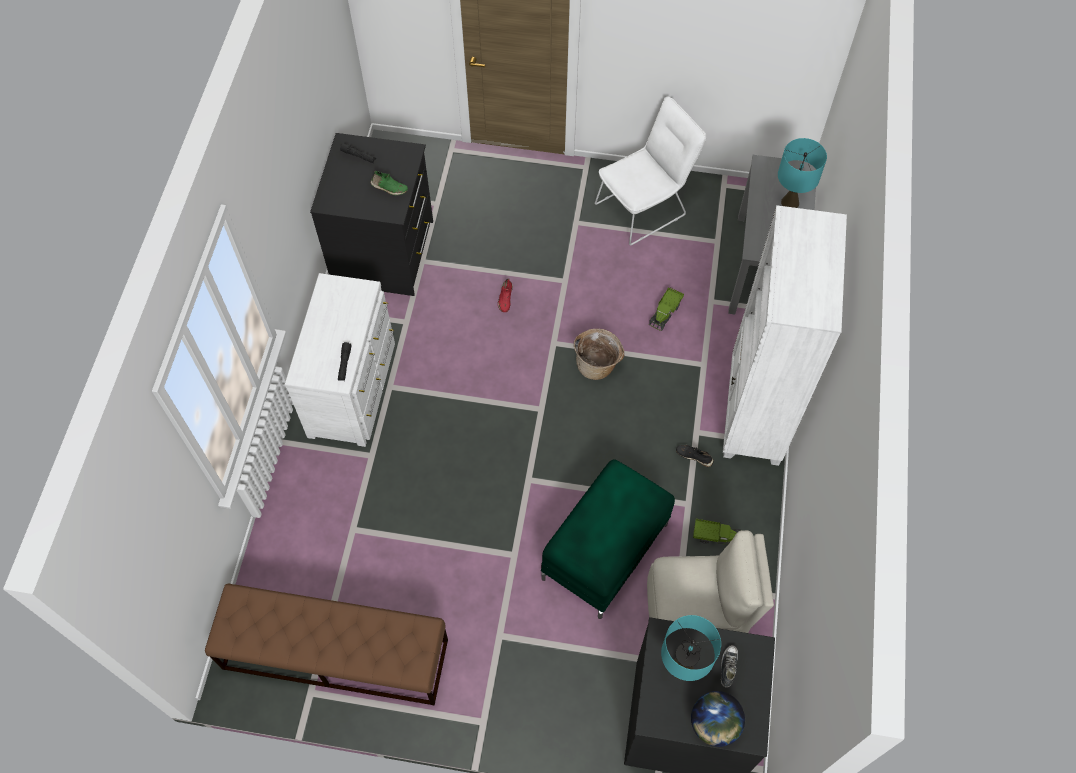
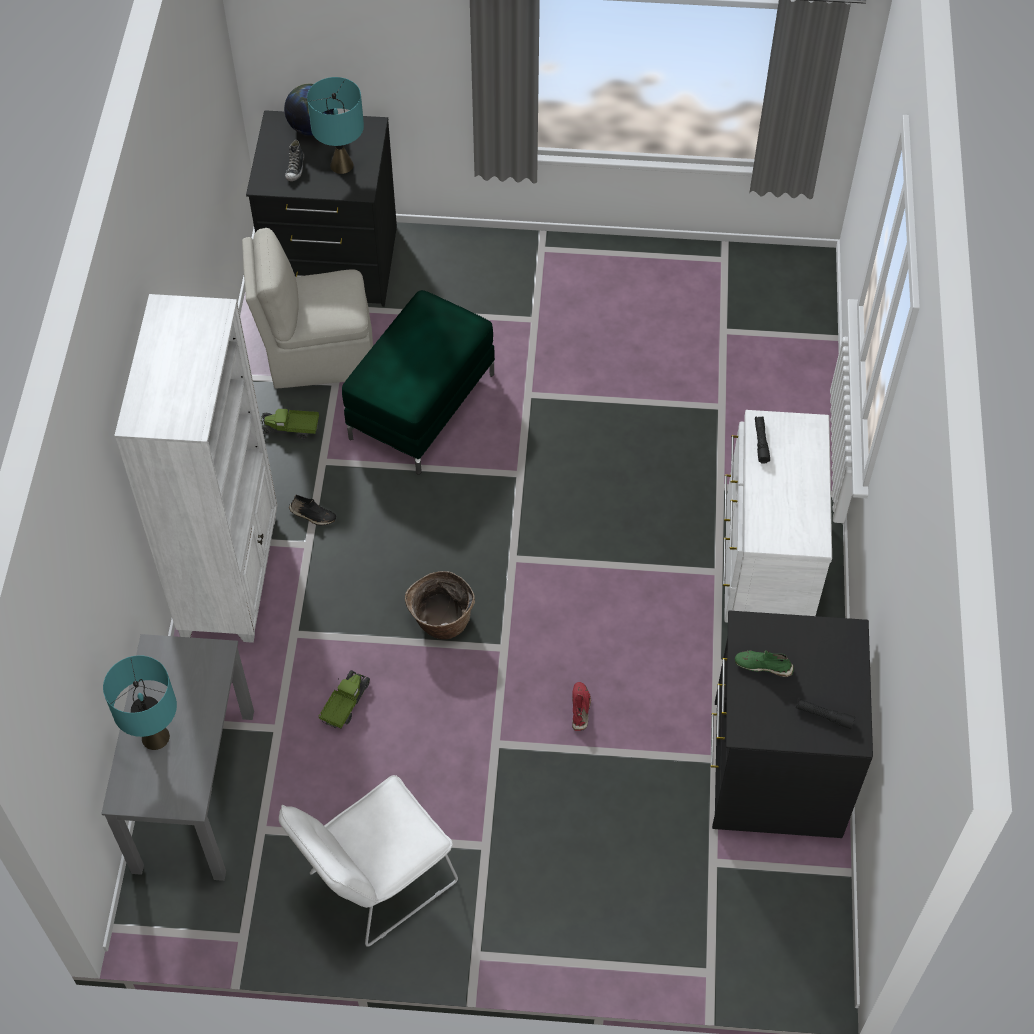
camera: 175 degrees right, 5 degrees down
(335, 654) = (708, 291): brown bench -> none

